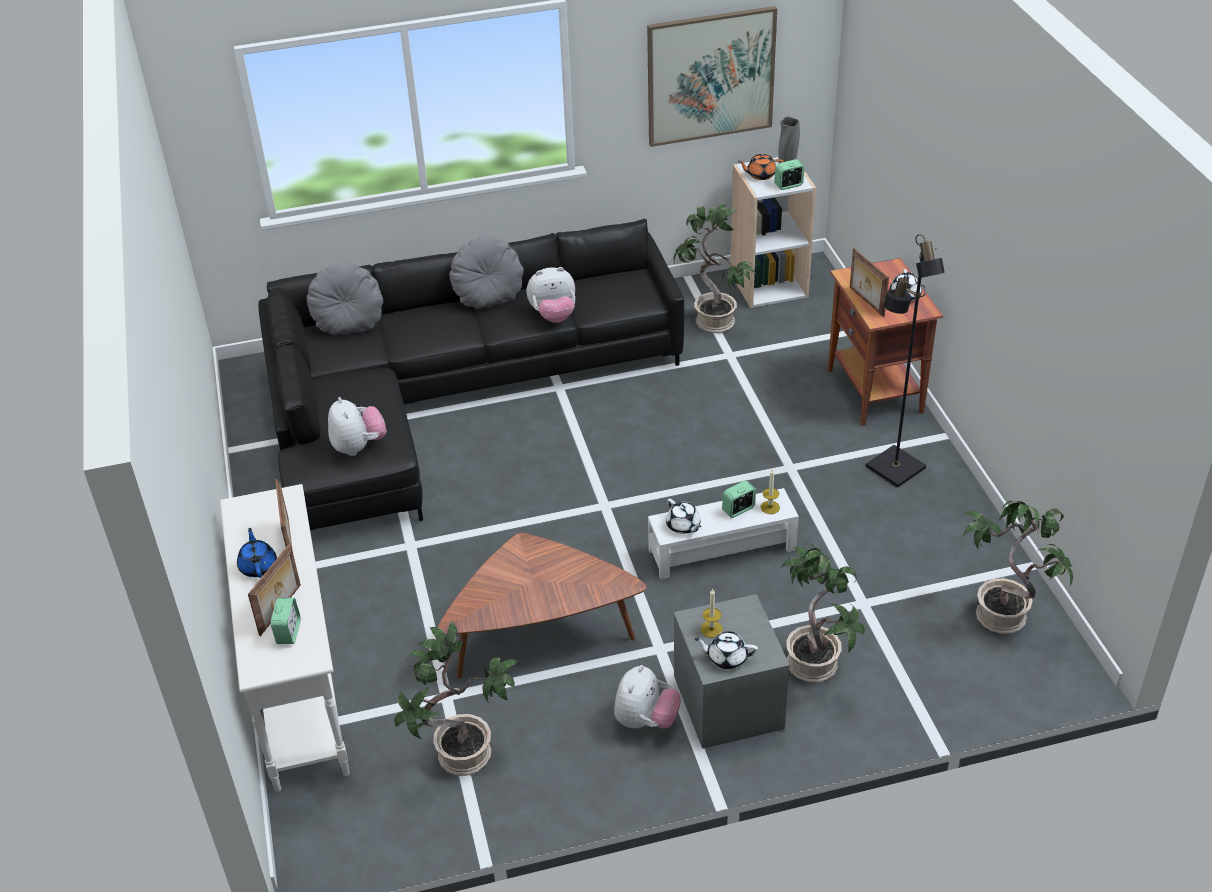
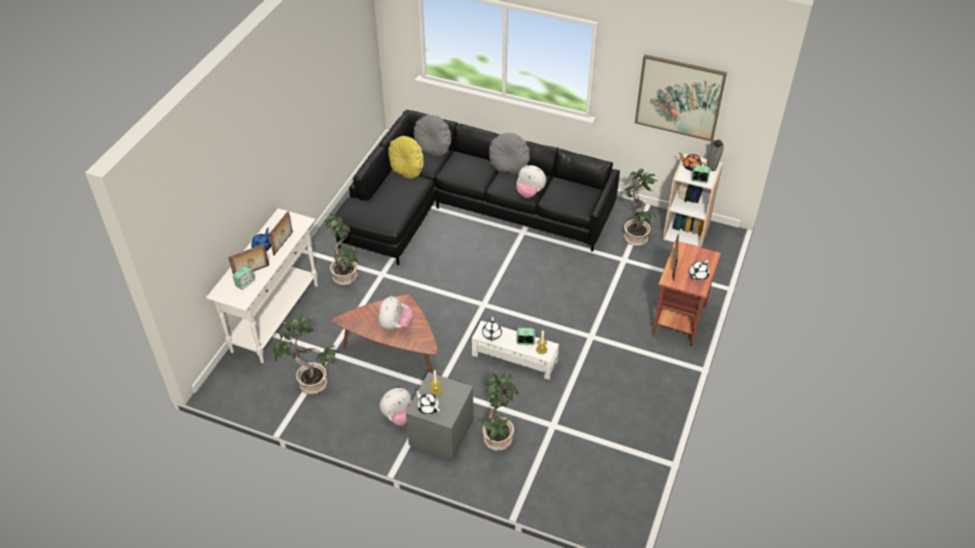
camera: 35 degrees right, 5 degrees up
(339, 373) = (407, 172): none -> yellow pillow
(359, 447) = (379, 213): plush toy -> plush toy (395, 325)
(895, 467) = (645, 367): black floor lamp -> none
(1003, 615) = (615, 474): potted plant -> potted plant (346, 276)

